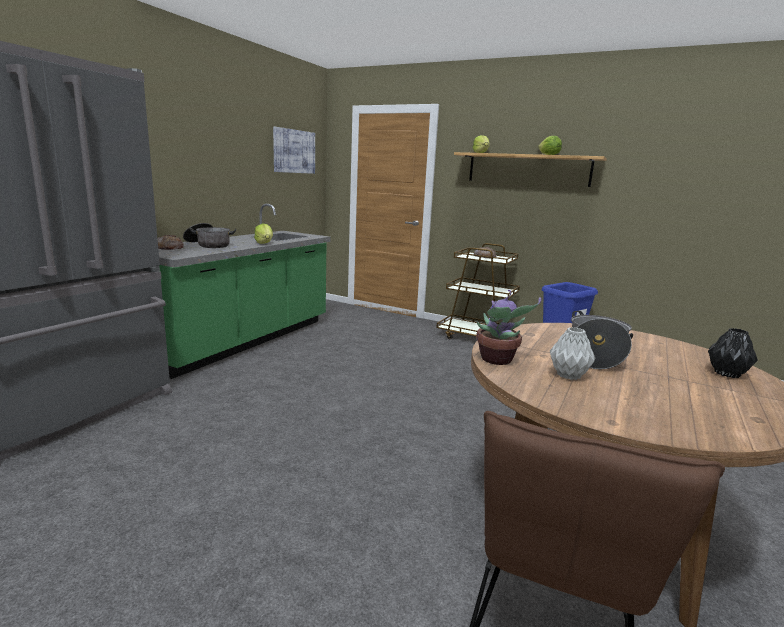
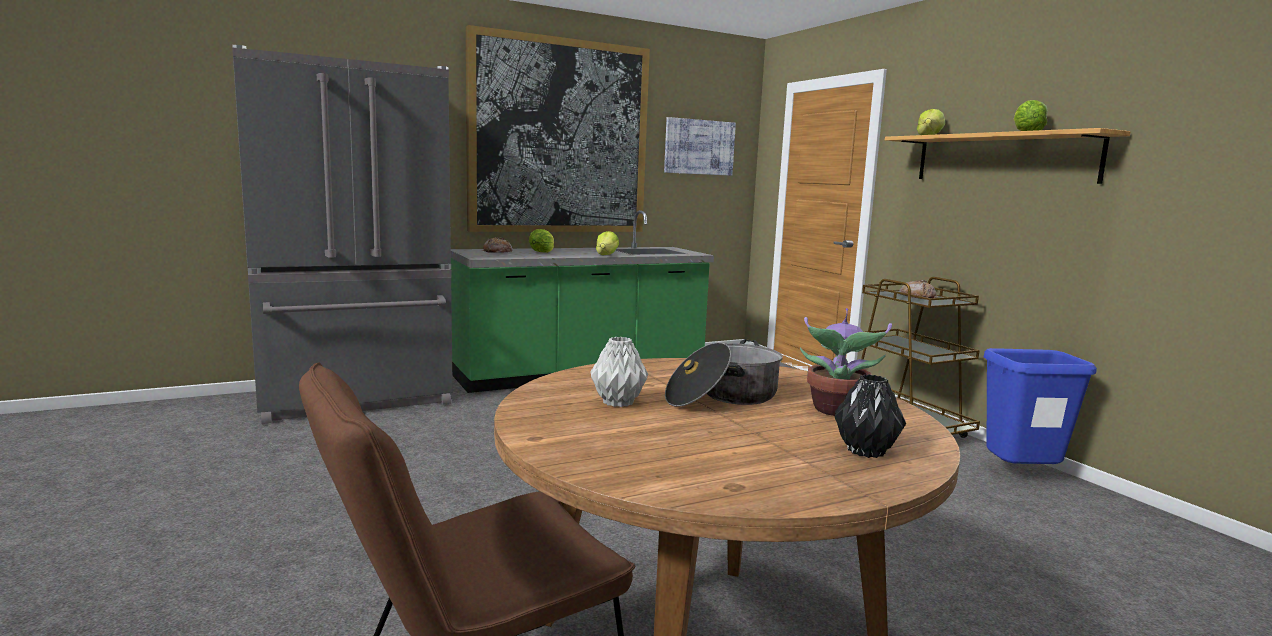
camera: 35 degrees right, 5 degrees down
(199, 141) = (559, 137): none -> picture
(208, 245) = (541, 252): cooking pot -> lettuce
(497, 360) = (578, 377): potted plant -> potted plant (835, 411)

